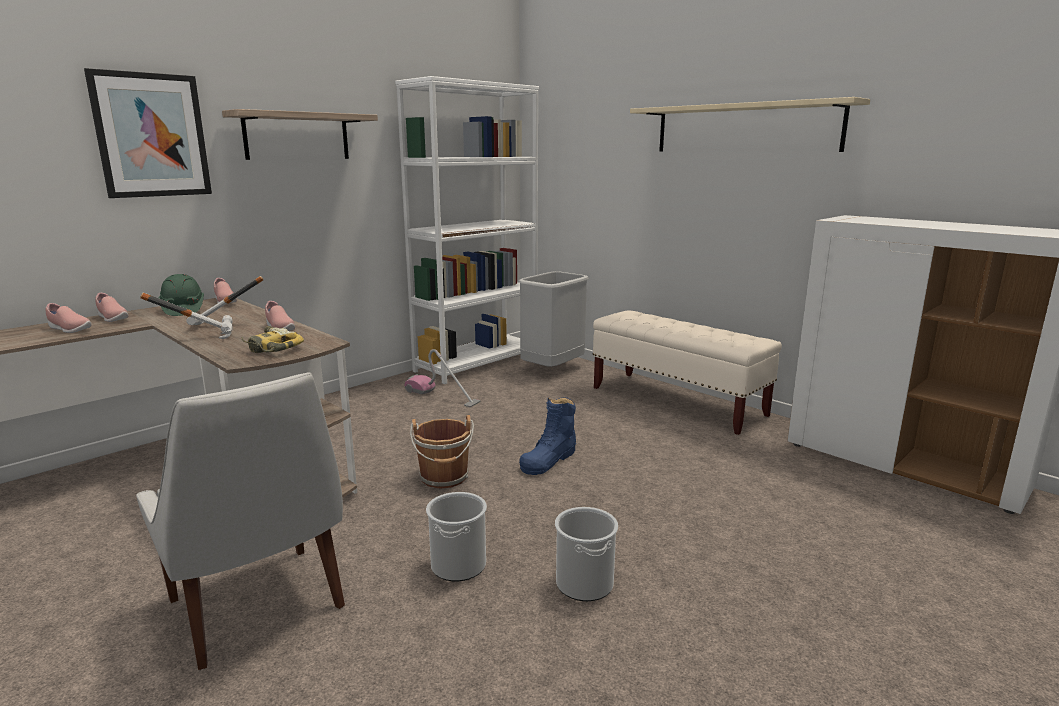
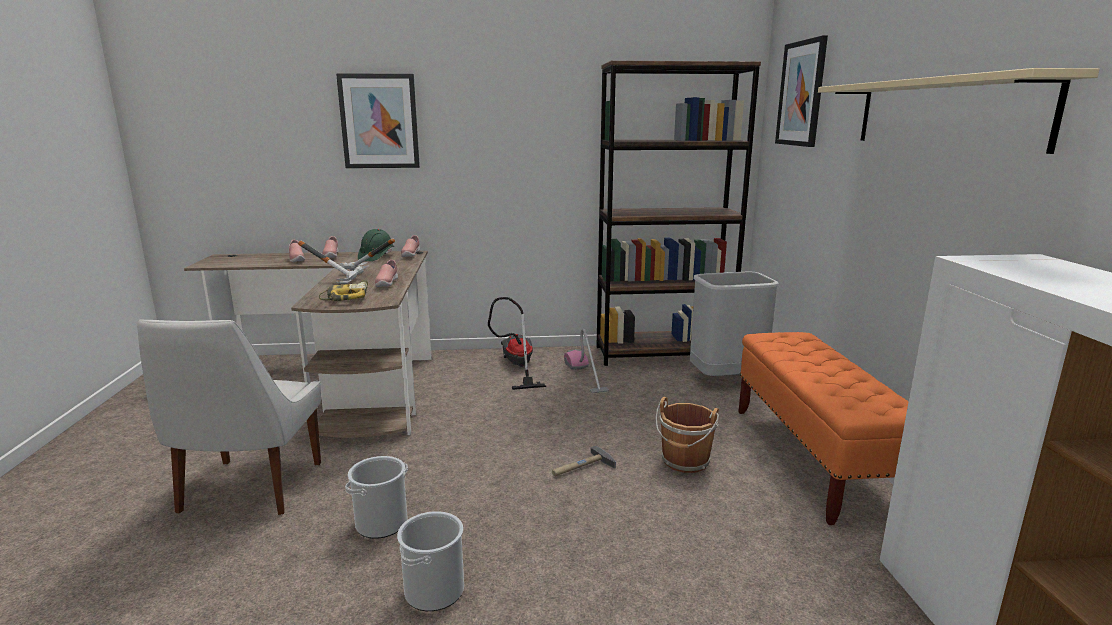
camera: 40 degrees right, 0 degrees up
(297, 136) = (498, 120): shelf -> none
(365, 406) = (517, 366): none -> vacuum cleaner
(444, 478) = (479, 448): brown bucket -> brown bucket (685, 462)
(477, 363) = (662, 353): white bookcase -> brown bookcase
(549, 460) = (581, 467): blue boot -> hammer
(575, 115) = (801, 93): none -> picture
(677, 402) = (813, 459): beige bench -> orange bench

